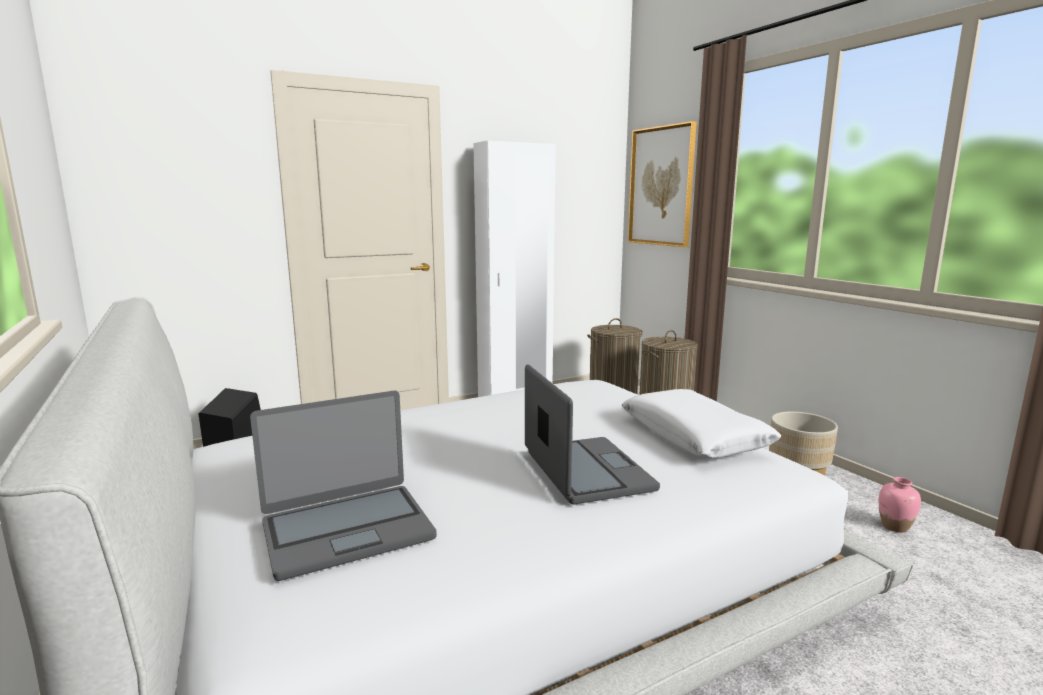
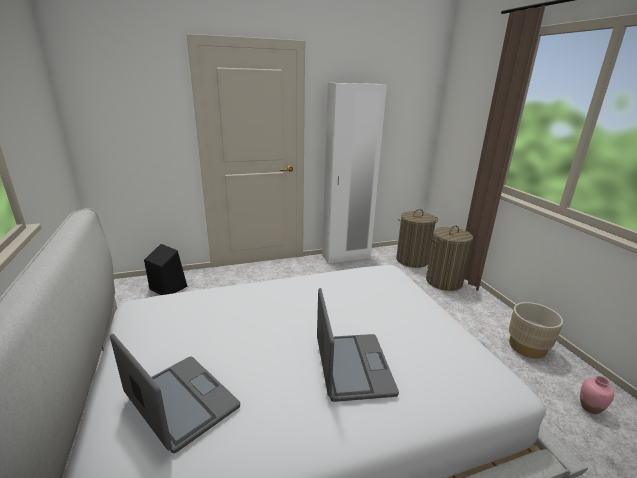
camera: 10 degrees right, 10 degrees up
(347, 530) = (181, 402): laptop -> laptop turned 120 degrees counterclockwise
(661, 186) = (464, 116): picture -> none
(694, 436) = (441, 339): white pillow -> none

